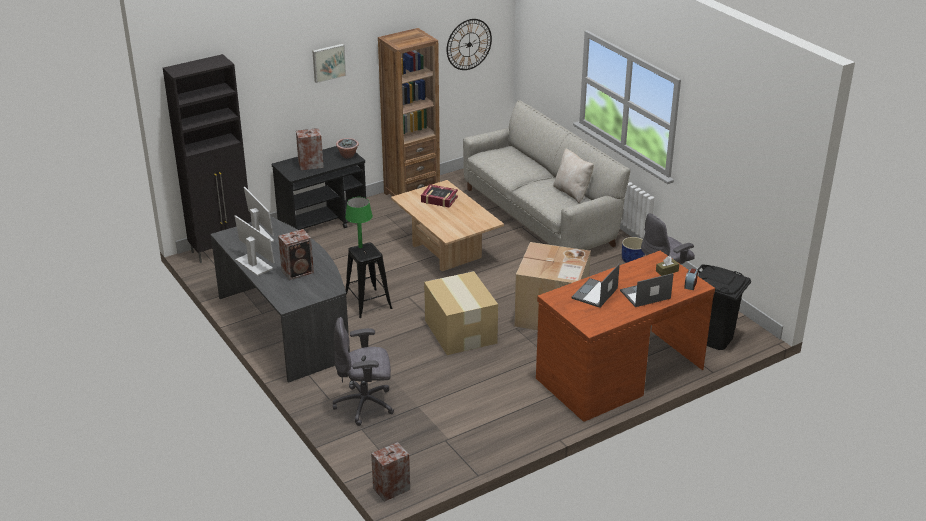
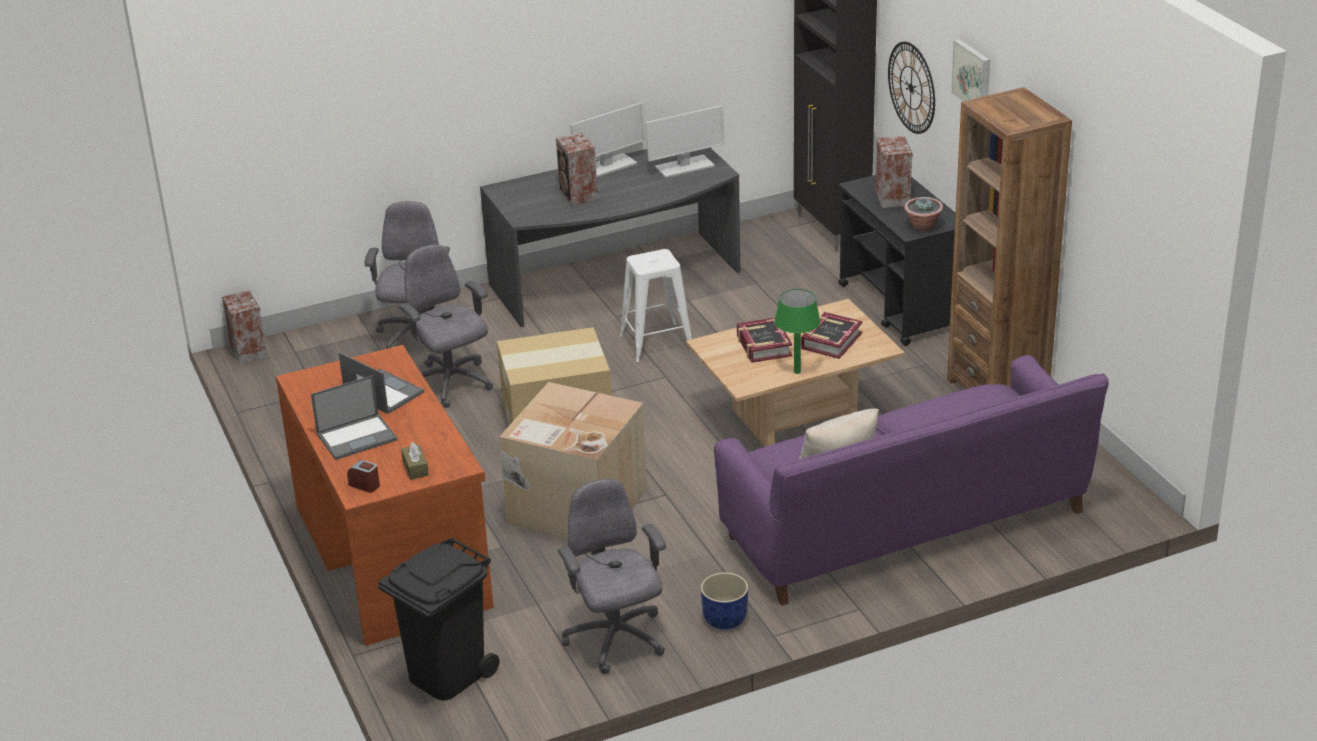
camera: 100 degrees right, 0 degrees up
(360, 247) = (667, 257): green table lamp -> green table lamp (797, 372)
(368, 303) = (656, 343): black stool -> white stool
(427, 380) = (450, 384): none -> grey office chair
(448, 218) = (763, 346): none -> book
(469, 44) = (1140, 225): wall clock -> wall clock (911, 87)
(539, 216) = (906, 525): grey sofa -> purple sofa
(644, 295) = (357, 437): laptop -> laptop turned 75 degrees clockwise

